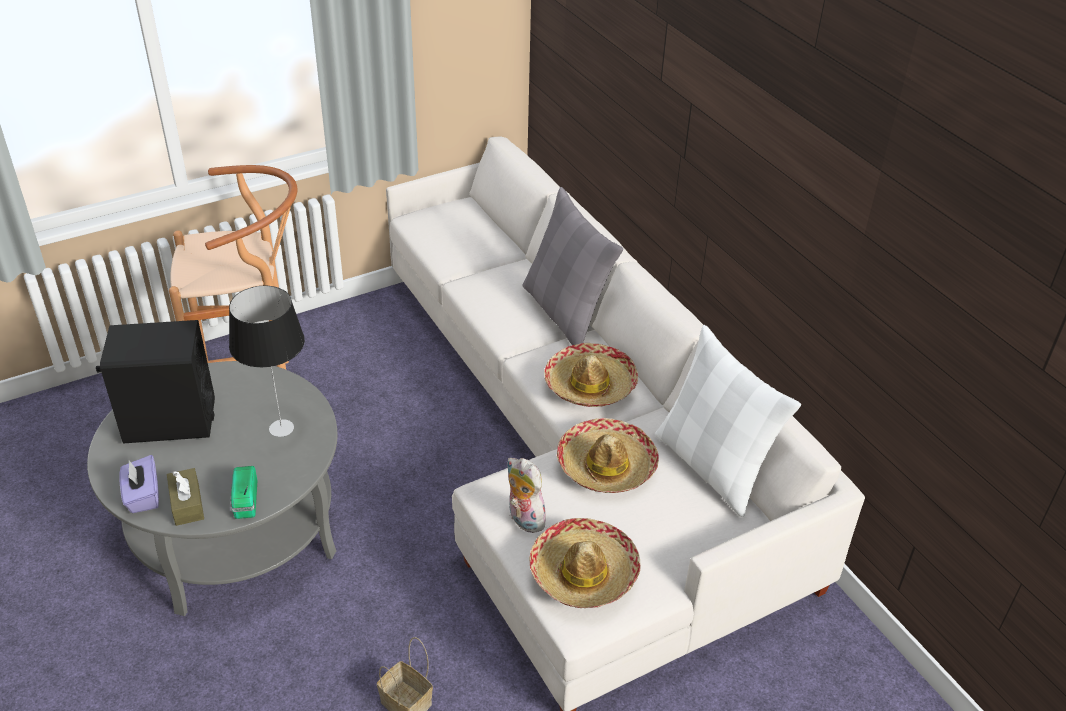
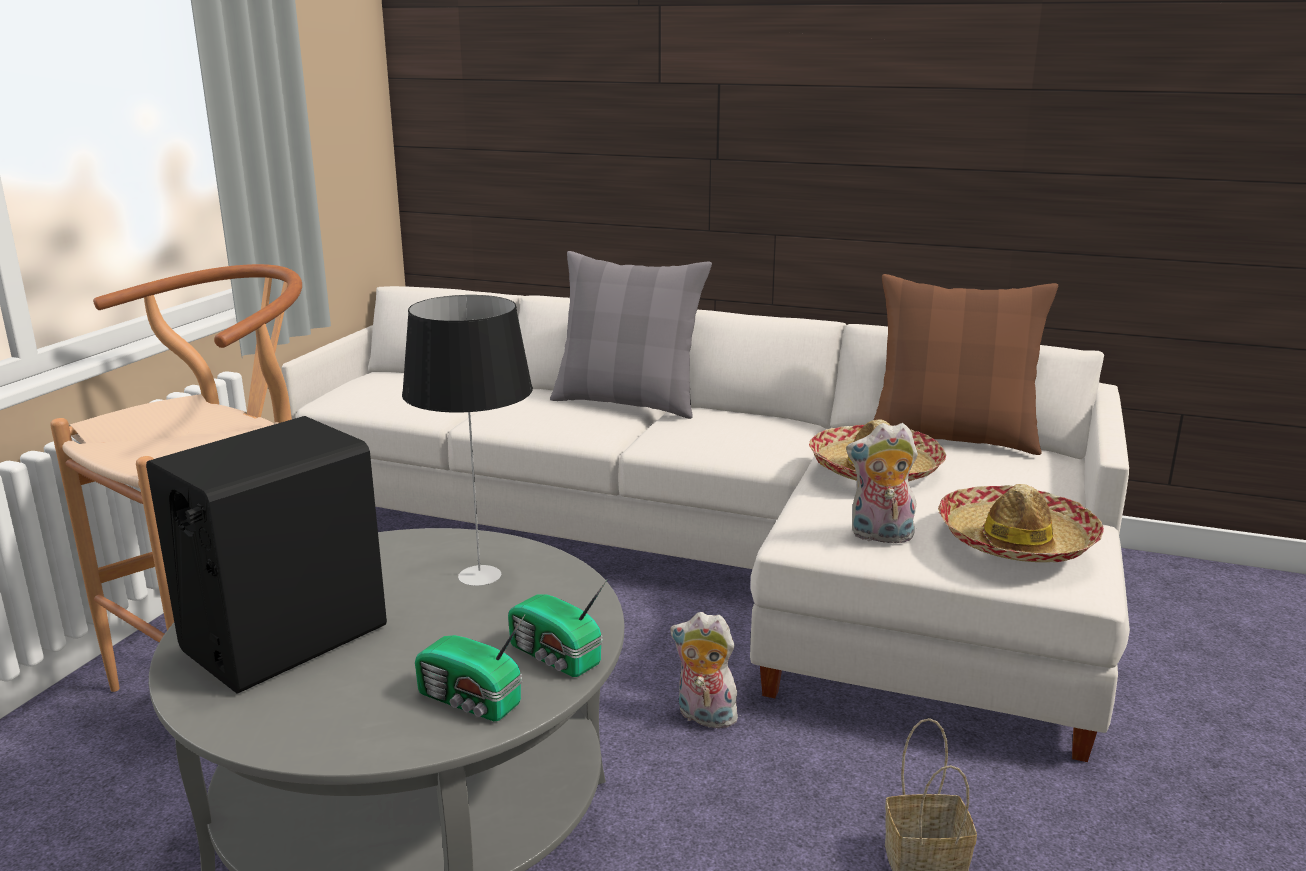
camera: 40 degrees left, 20 degrees down
(143, 496) = (377, 730): purple tissue box -> none
(187, 504) = (470, 701): brown tissue box -> radio
(419, 554) = (703, 717): none -> plush toy
(590, 385) = (749, 431): hat -> none
(712, 466) = (952, 438): white pillow -> brown pillow

